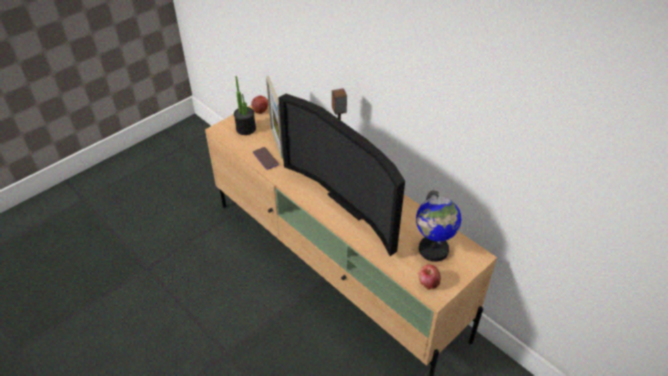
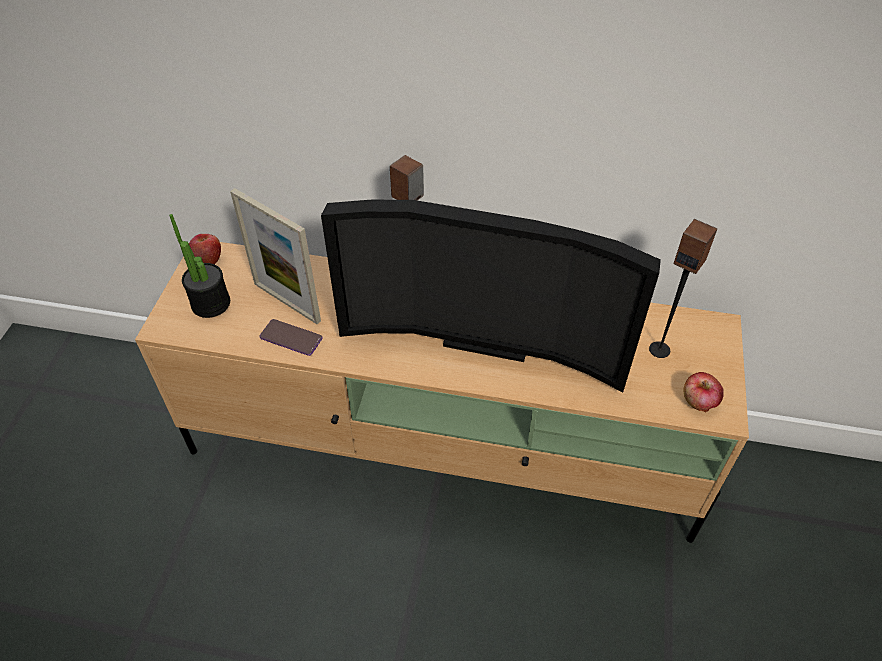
camera: 35 degrees left, 5 degrees up
(433, 250) = (659, 349): globe -> speaker

